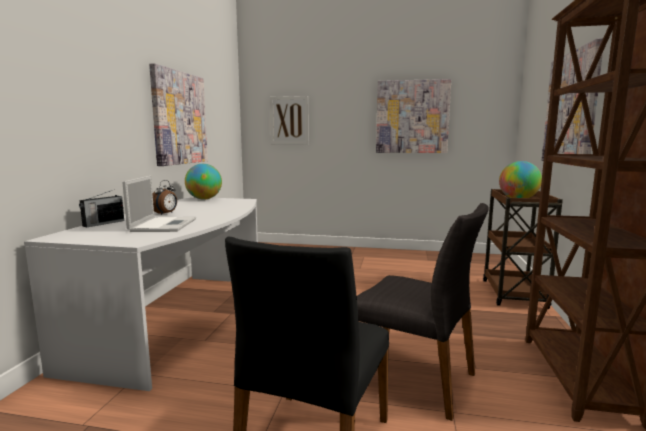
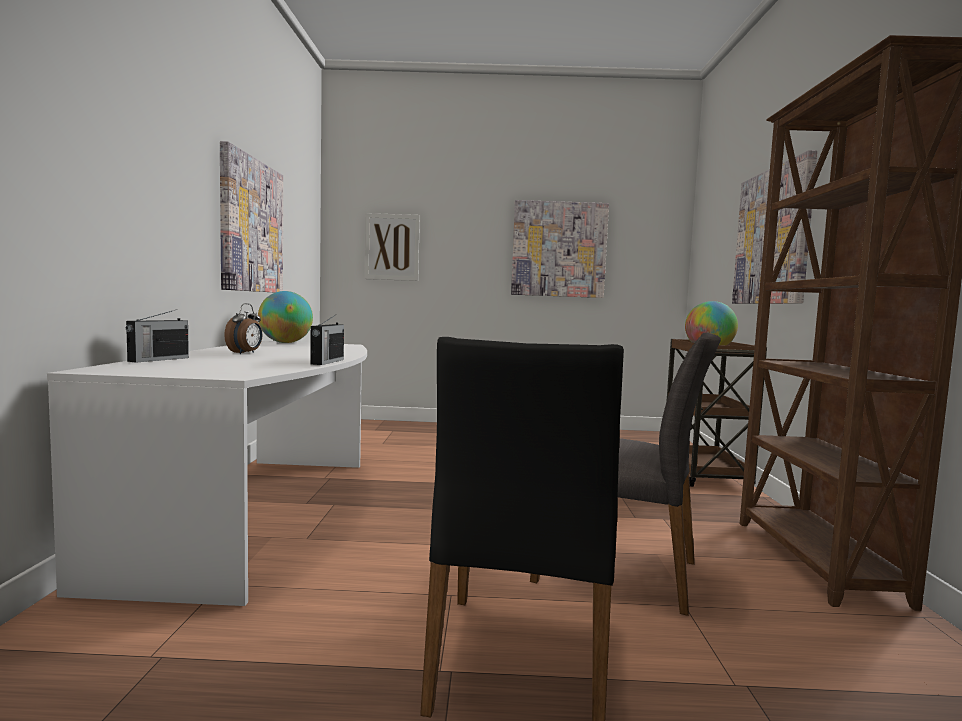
camera: 10 degrees left, 5 degrees down
(164, 225) = (257, 362): laptop -> none
(211, 223) = (327, 362): none -> radio

